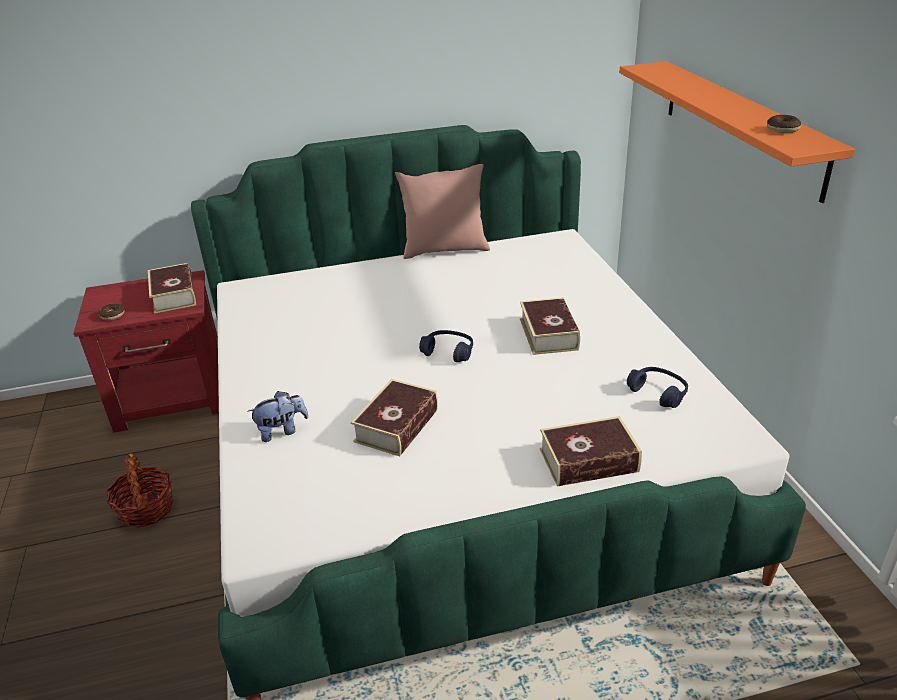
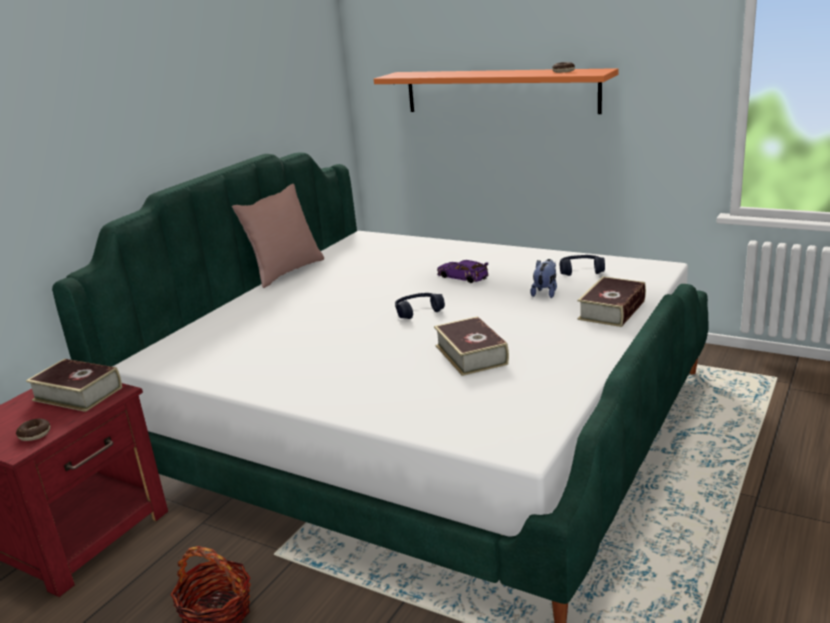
camera: 45 degrees left, 10 degrees down
(282, 431) = (396, 399): plush toy -> plush toy (545, 292)
(548, 334) = (462, 277): book -> purple toy car

